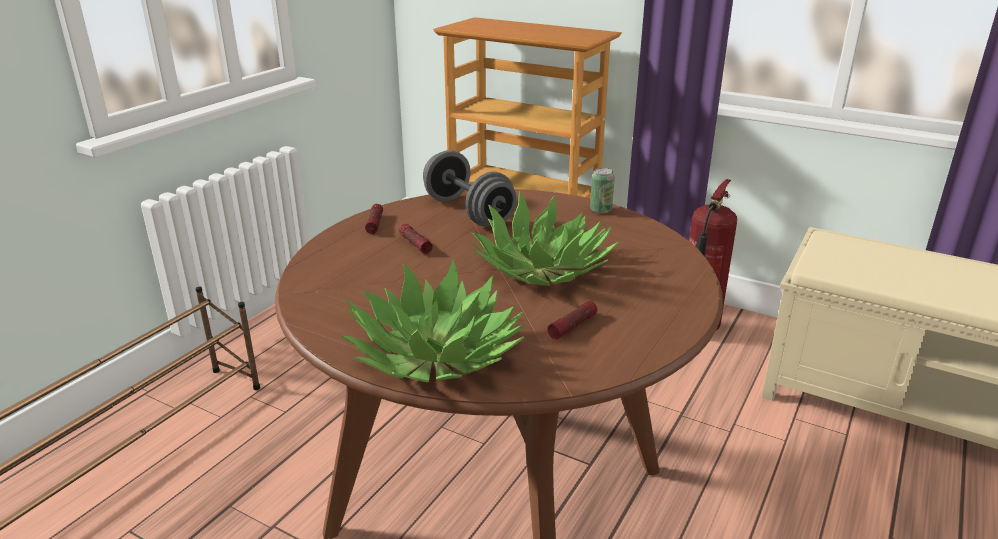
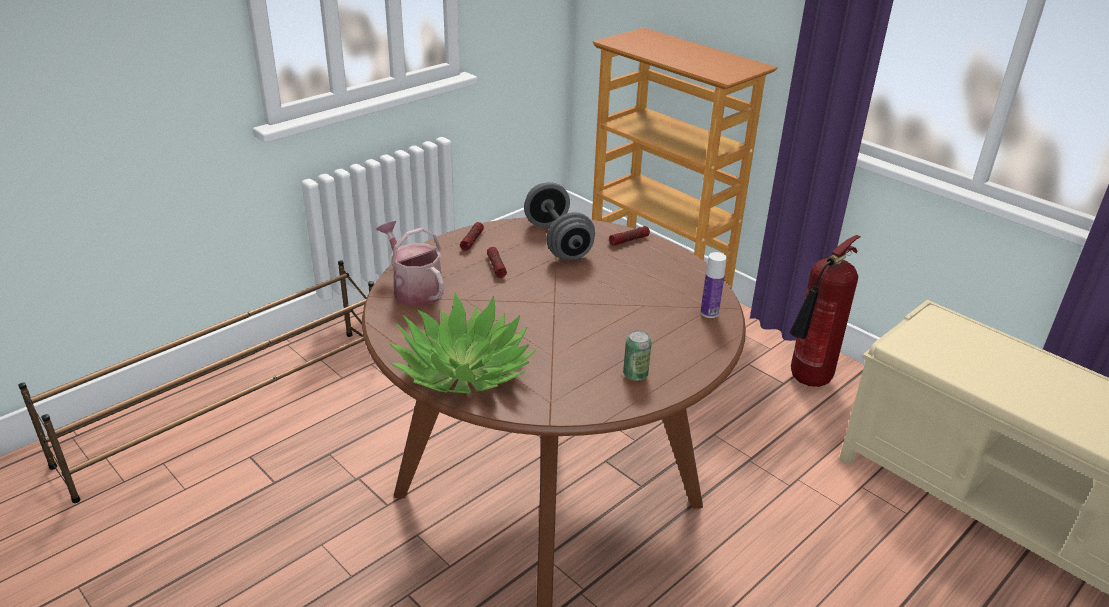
camera: 15 degrees right, 5 degrees up
(331, 280) = (414, 289): none -> watering can
(542, 268) = (591, 308): potted plant -> none
(572, 326) = (585, 367): flashlight -> flashlight (629, 240)
(600, 210) = (678, 258): can -> can (635, 375)
(665, 253) = (709, 313): none -> bottle

